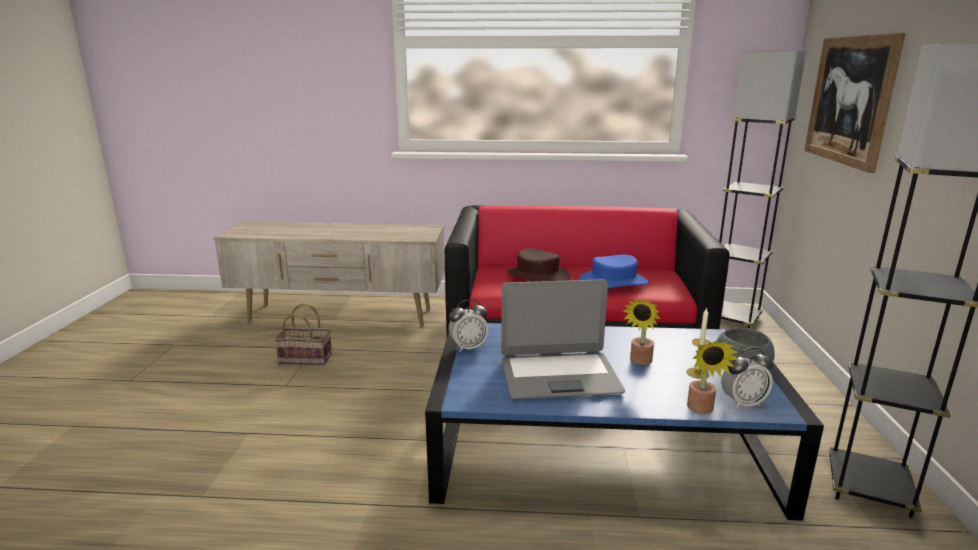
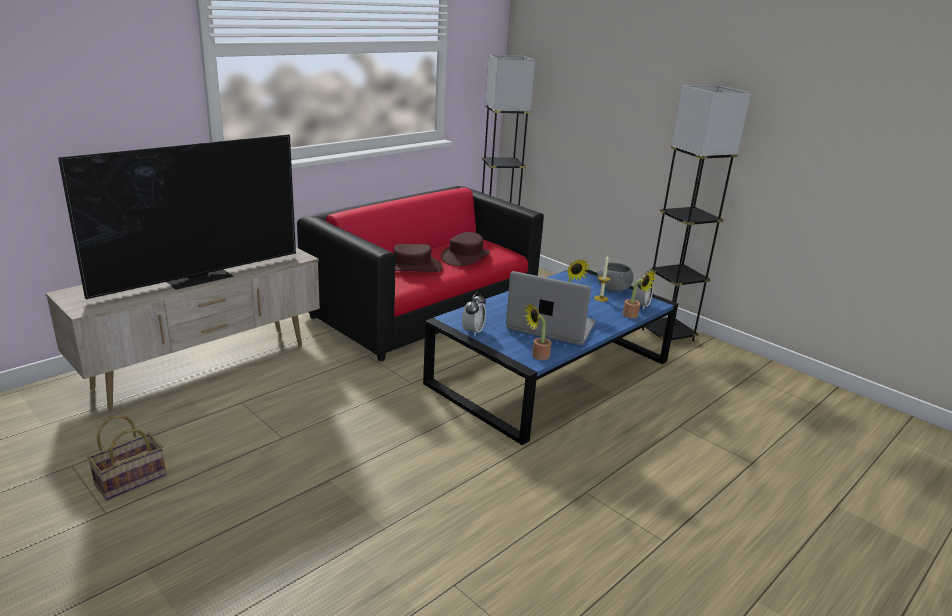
camera: 50 degrees left, 5 degrees up
(307, 358) = (253, 411): basket -> basket (132, 479)
(331, 233) = (200, 277): none -> television
(475, 397) = (537, 356): none -> potted plant
(559, 376) = (550, 327): laptop -> laptop turned 105 degrees counterclockwise
(613, 282) = (465, 256): blue hat -> brown hat
(850, 100) = (574, 97): picture -> none

